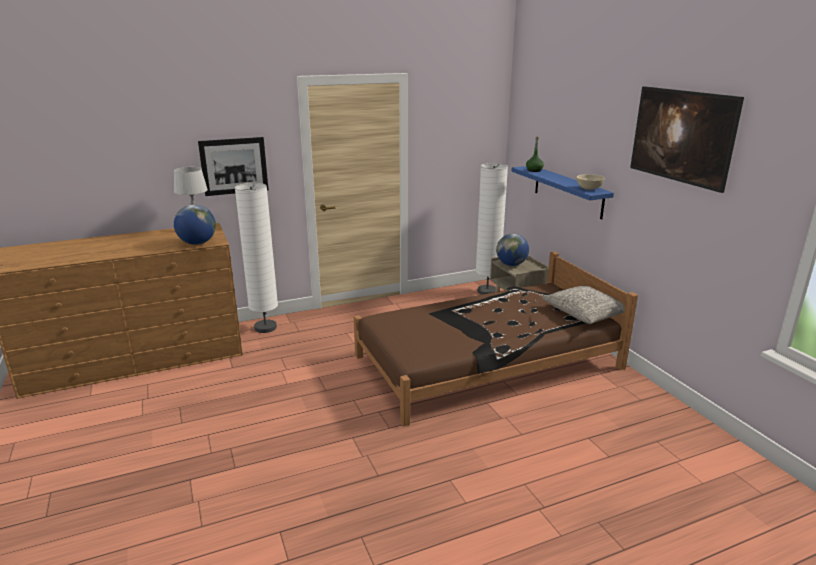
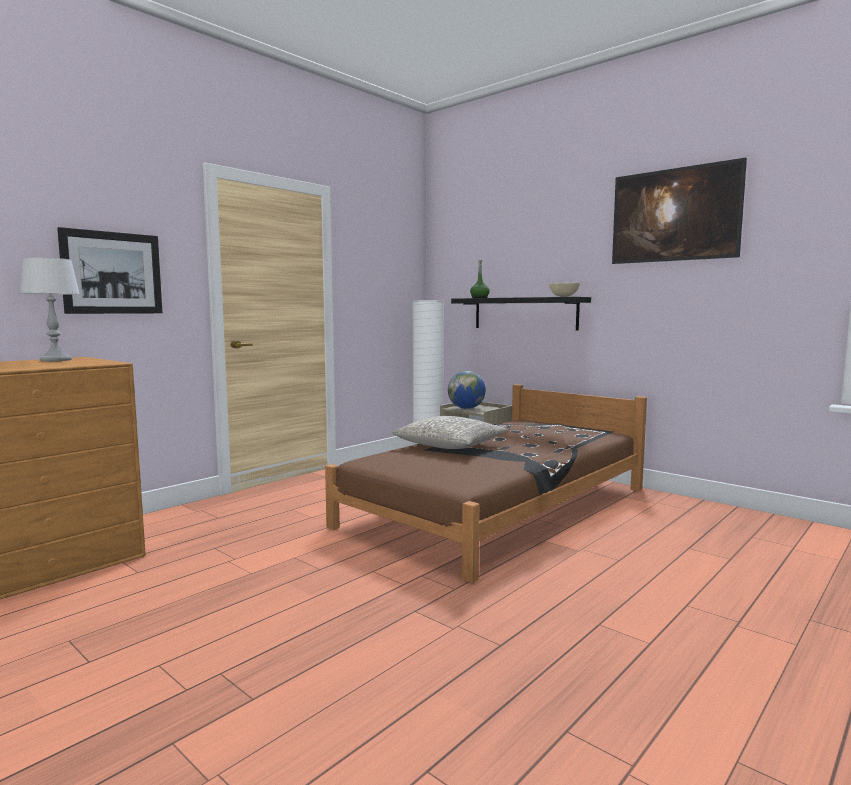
camera: 25 degrees left, 15 degrees down
(197, 243) = (75, 364): globe -> none
(265, 328) = (160, 522): white floor lamp -> none
(568, 191) = (524, 313): blue shelf -> black shelf
(586, 313) = (590, 431): grey pillow -> grey pillow (451, 446)

